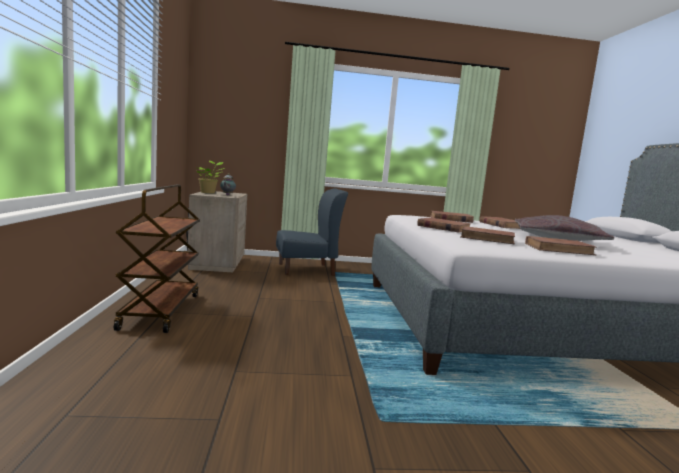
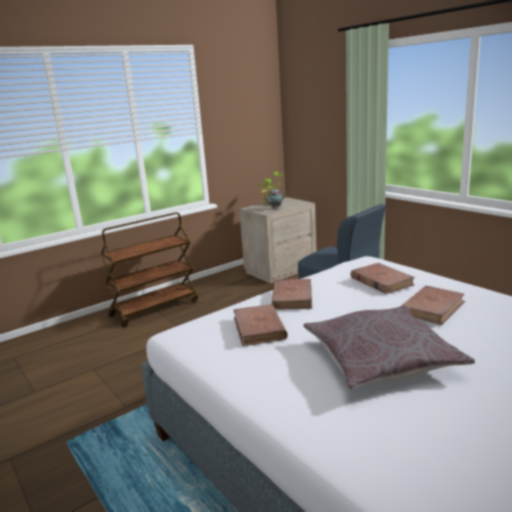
camera: 60 degrees right, 10 degrees up
(558, 249) = (271, 372): brown book -> none

